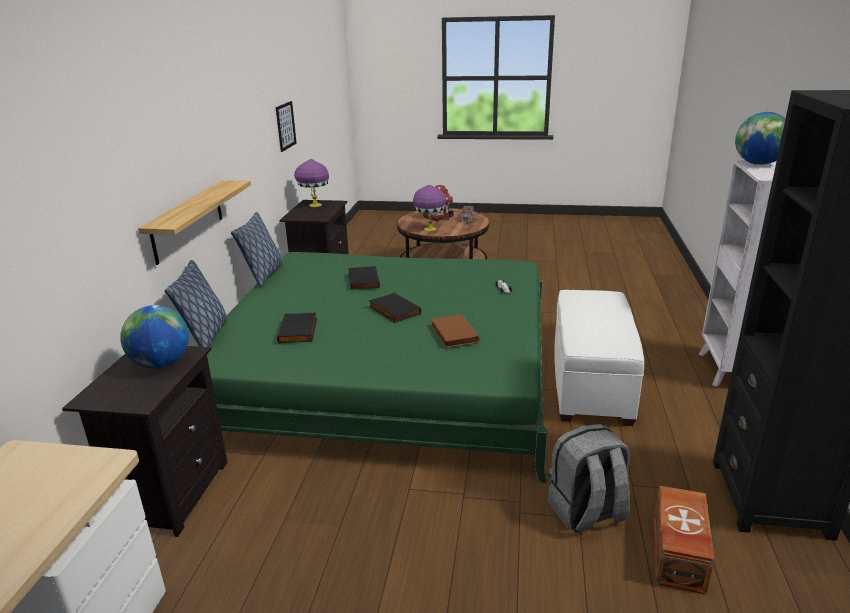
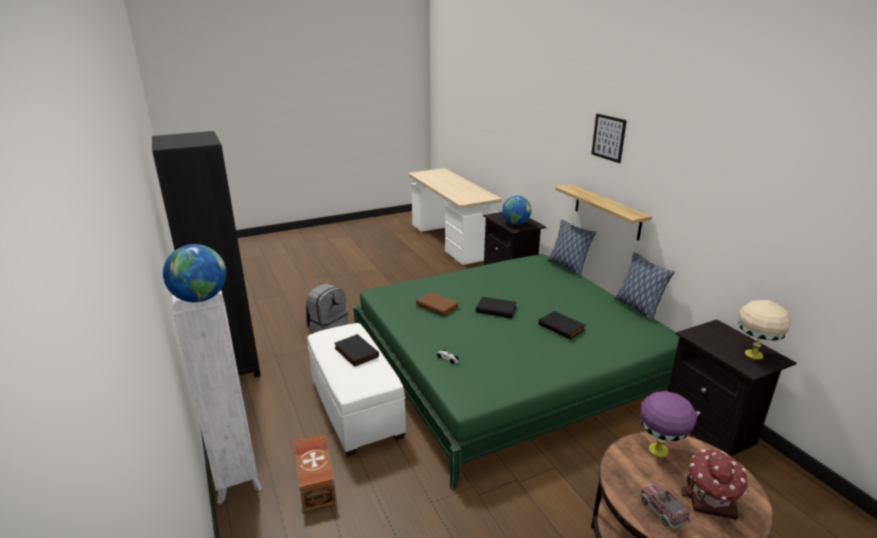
camera: 145 degrees right, 0 degrees up
(285, 126) = (816, 261): picture -> picture (608, 137)
(299, 331) = (527, 282): black book -> black book (355, 352)
(314, 205) = (754, 354): purple table lamp -> beige table lamp
(676, 554) = (282, 328): brown storage box -> brown storage box (317, 481)

